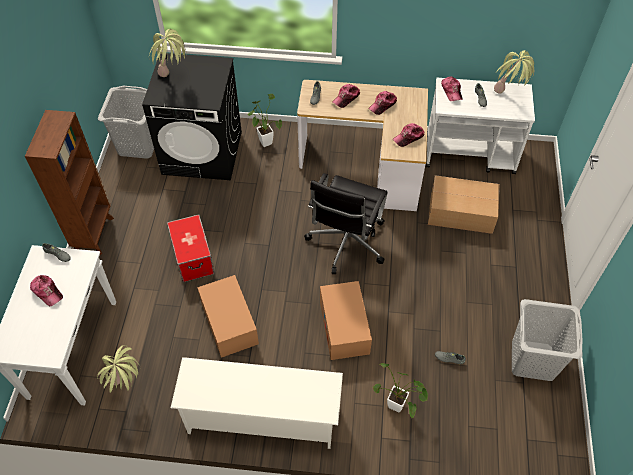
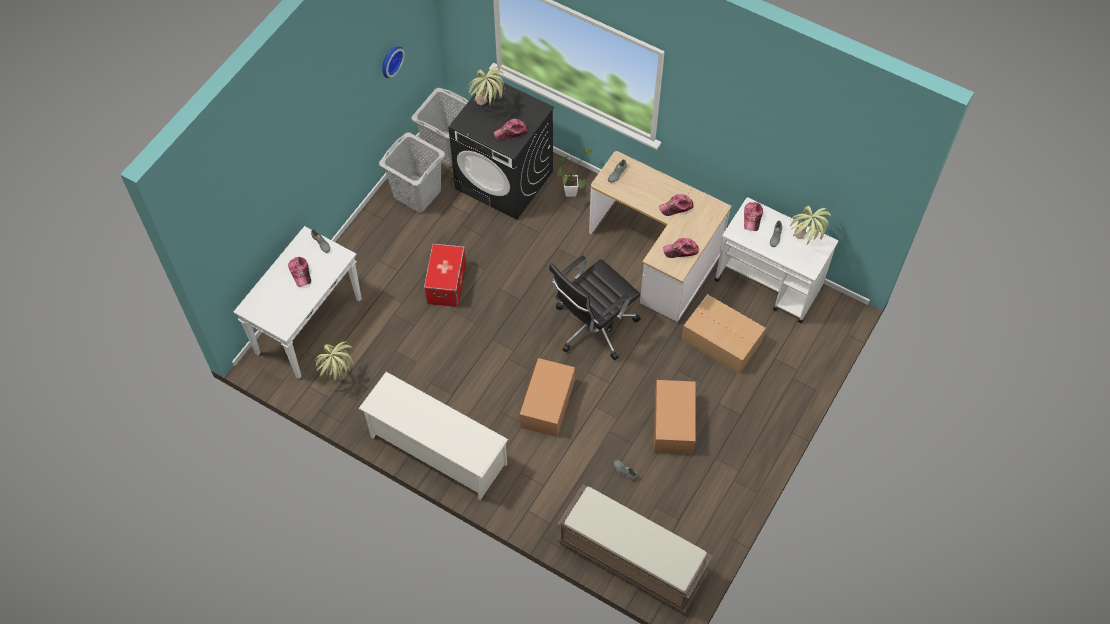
camera: 25 degrees right, 5 degrees up
(61, 54) = (390, 60): none -> wall clock
(94, 233) = (369, 225): brown bookcase -> none
(229, 323) = (449, 358): cardboard box -> cardboard box (673, 423)
(346, 98) = (646, 186): cap -> cap (511, 132)
(399, 407) = (557, 492): potted plant -> none
(504, 442) = (630, 560): none -> brown bench
(533, 360) = (700, 505): grey laundry basket -> grey laundry basket (417, 194)

